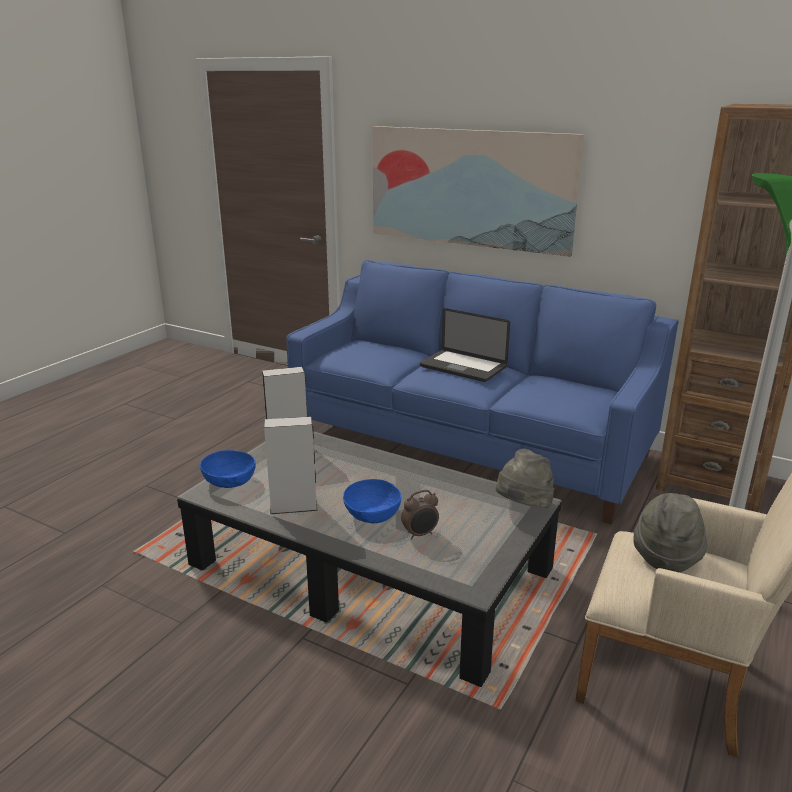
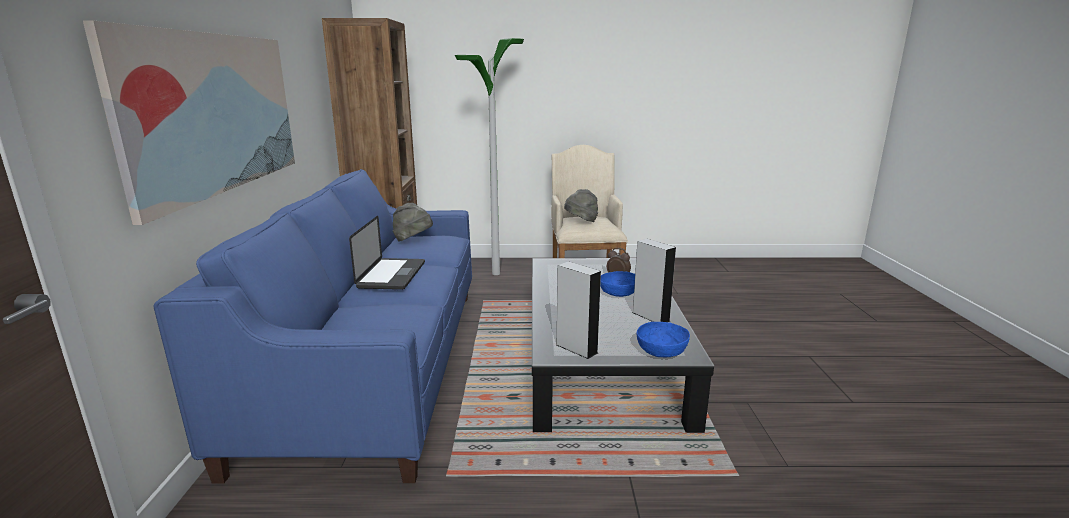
camera: 120 degrees left, 5 degrees down
(522, 507) = (553, 263): grey hat -> grey hat (413, 241)

